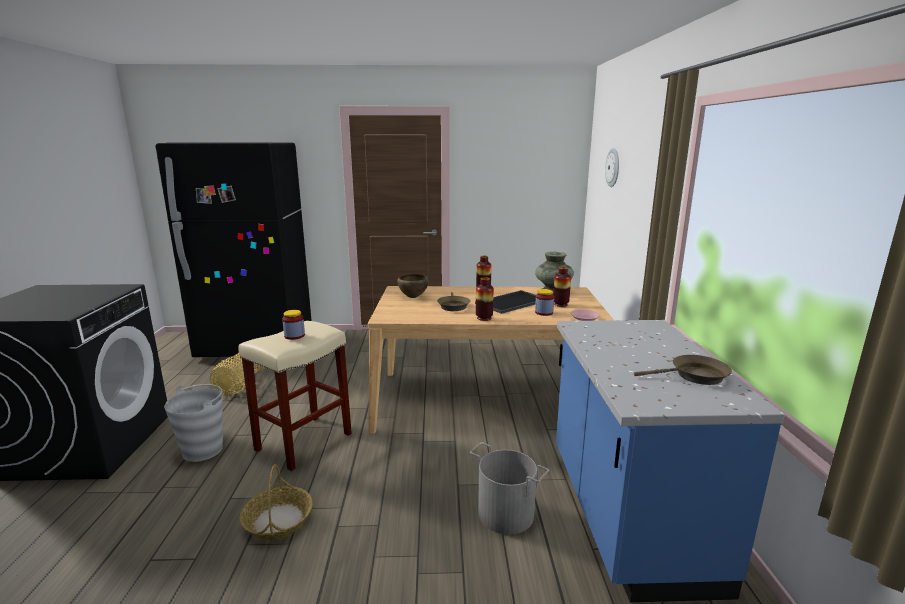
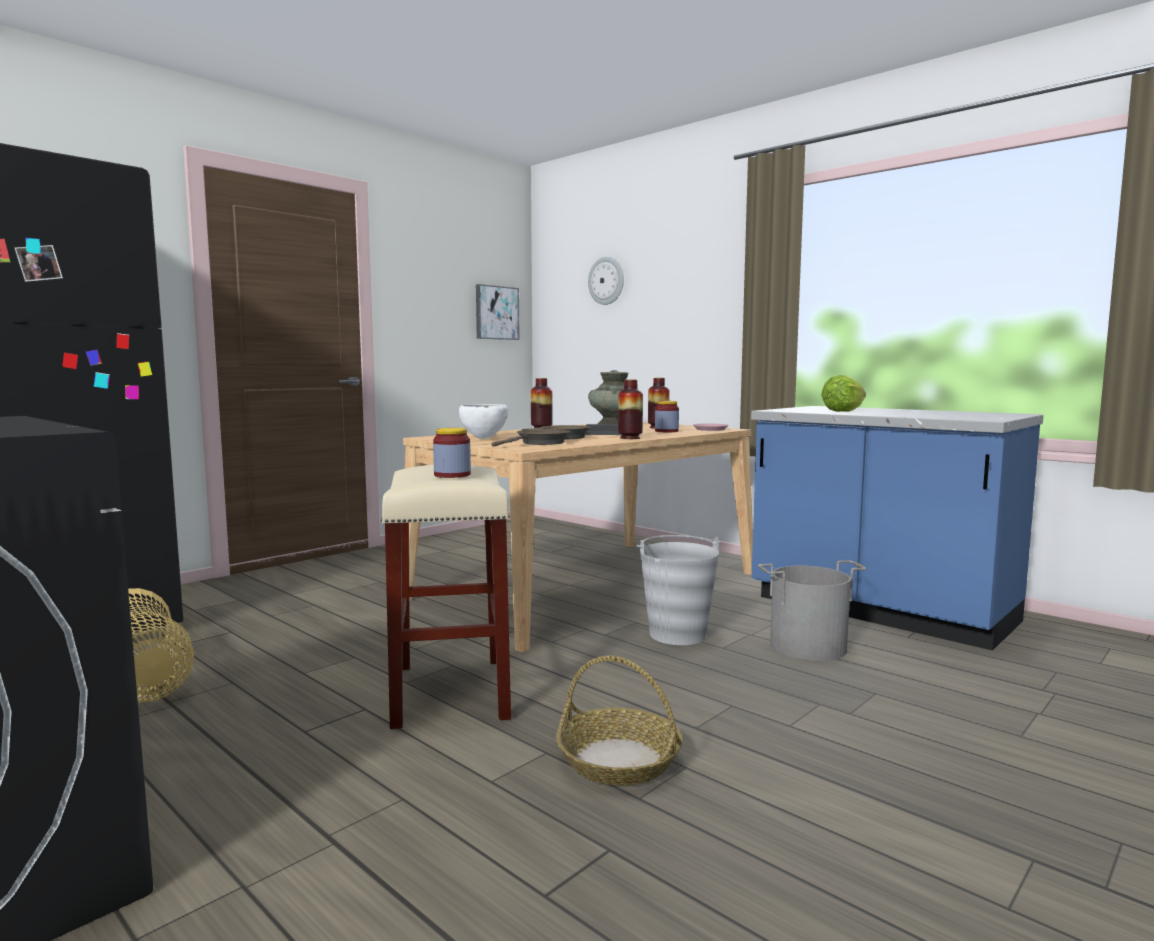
camera: 45 degrees left, 10 degrees down
(203, 450) = (288, 769): grey bucket -> grey bucket (677, 634)
(413, 297) = (483, 438): brown bowl -> white bowl
(551, 184) = (496, 313): none -> picture
(614, 343) = (843, 411): none -> lettuce
(694, 376) = (949, 412): brown frying pan -> brown frying pan (539, 443)

